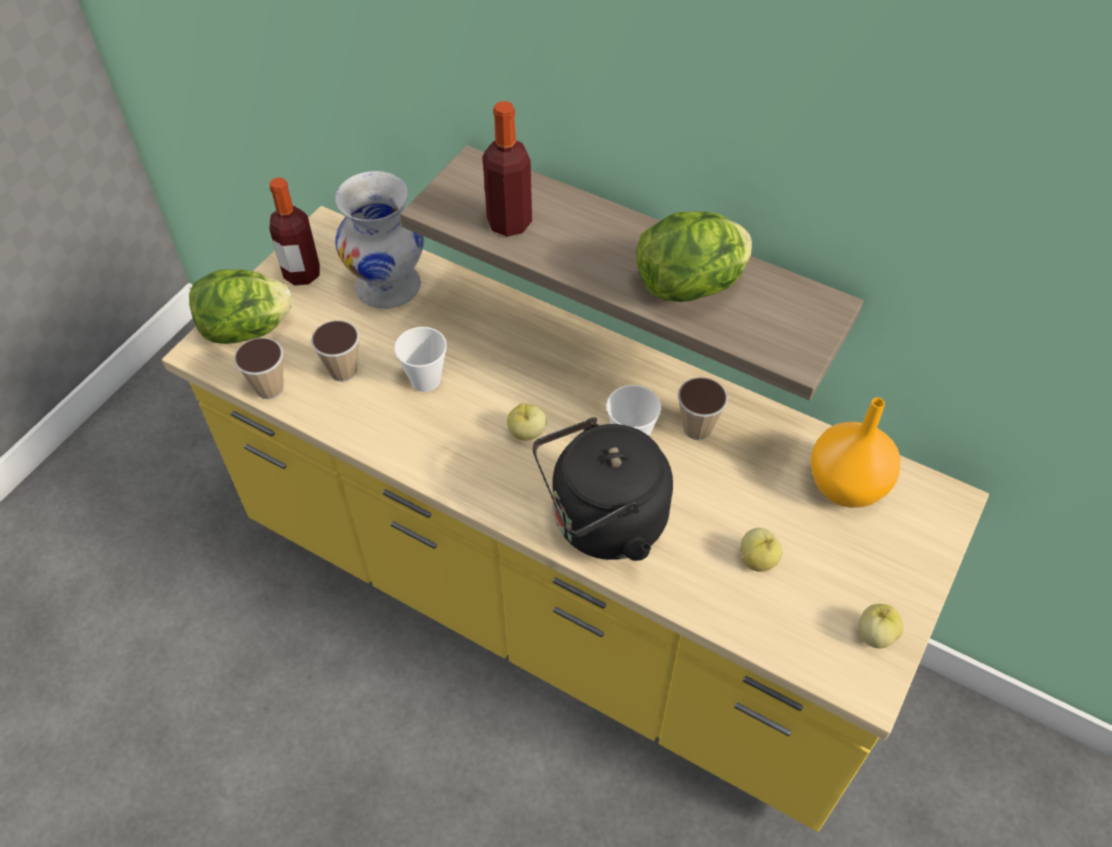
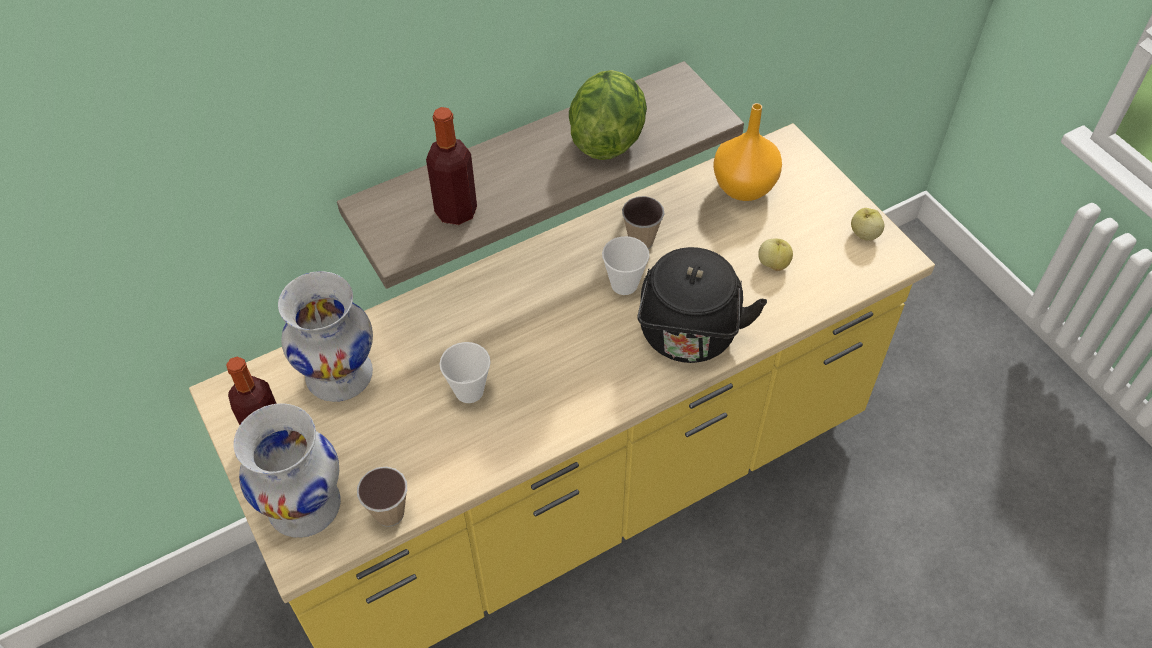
camera: 60 degrees left, 0 degrees up
(247, 330) = (303, 507): lettuce -> white vase
(343, 371) = (412, 447): cup -> none
(526, 433) = (573, 346): apple -> none

